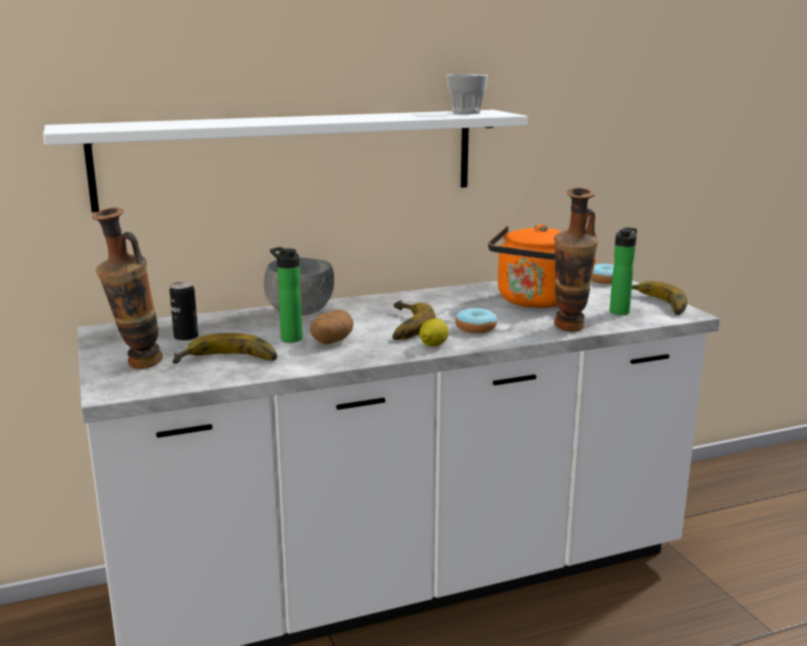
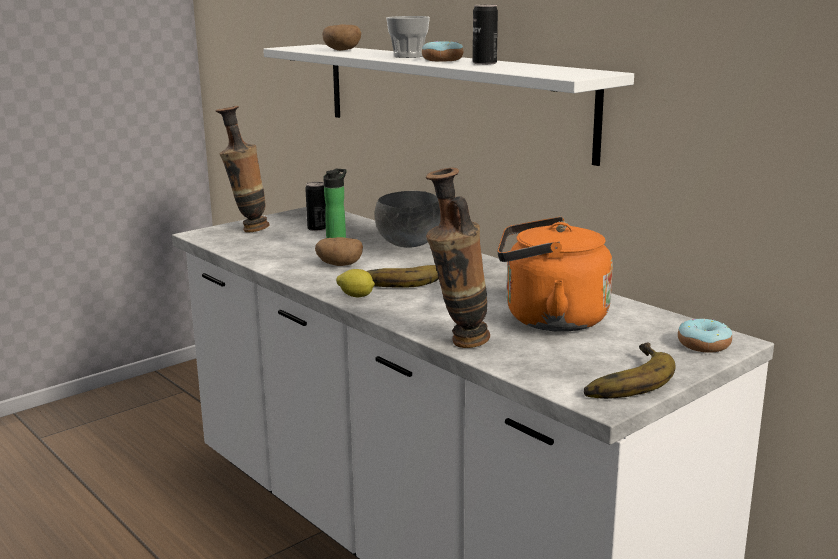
camera: 70 degrees right, 0 degrees up
(161, 124) = (341, 50): none -> potato
(227, 362) = (270, 247): banana -> none
(381, 115) = (484, 63): none -> can
(466, 112) = (564, 71): cup -> cup (408, 56)
(475, 328) = (424, 305): donut -> donut (442, 60)
(620, 311) = (565, 363): bottle -> none

